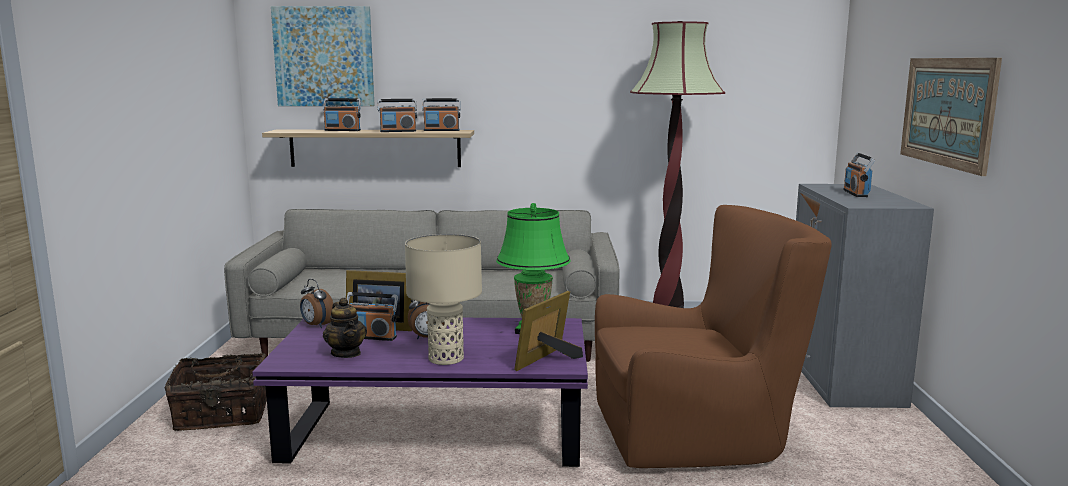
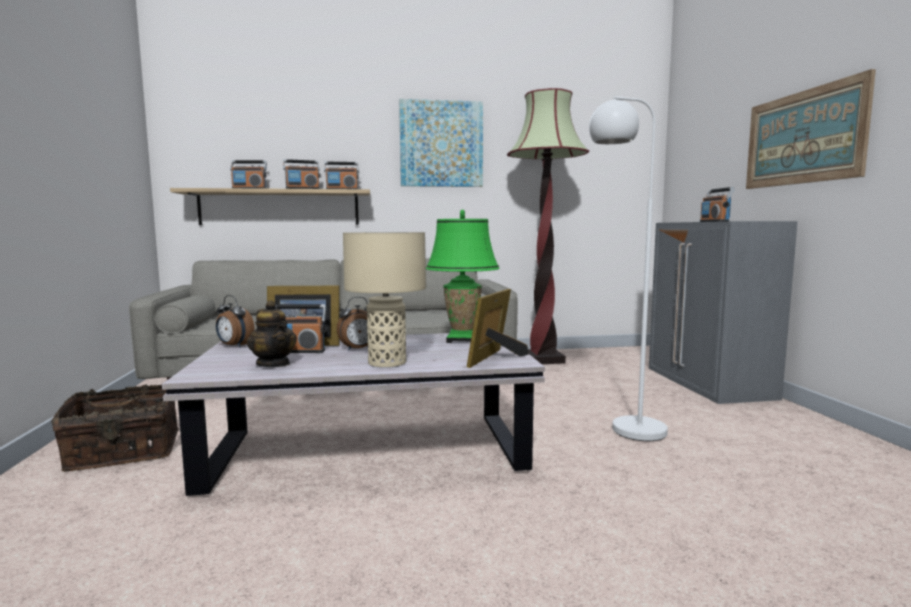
camera: 10 degrees left, 5 degrees down
(324, 56) = (231, 123): picture -> picture (441, 144)
(436, 435) = (369, 453): purple coffee table -> white coffee table
(698, 435) = (625, 433): brown armchair -> white floor lamp

